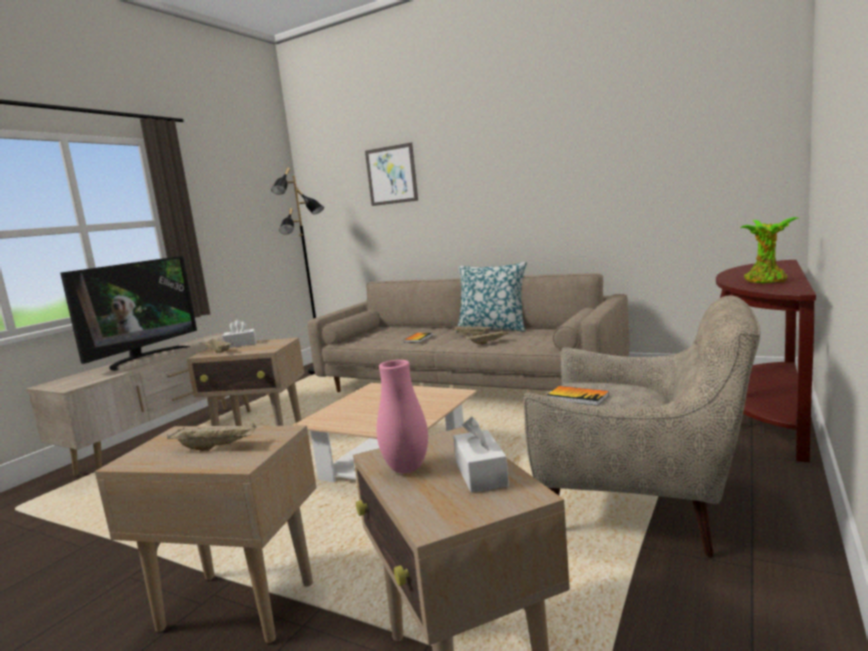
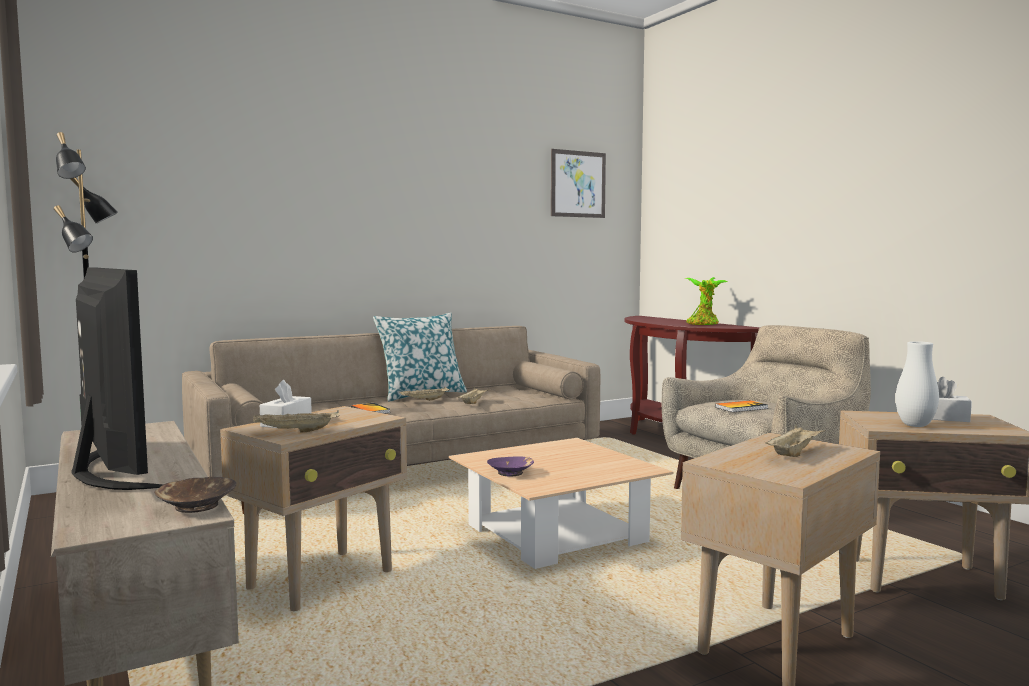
camera: 60 degrees left, 5 degrees down
(86, 382) = (196, 505): none -> brown bowl
(345, 405) = (510, 473): none -> purple bowl
(391, 175) = (234, 183): picture -> picture (578, 184)
(406, 468) = (915, 425): pink vase -> white vase

